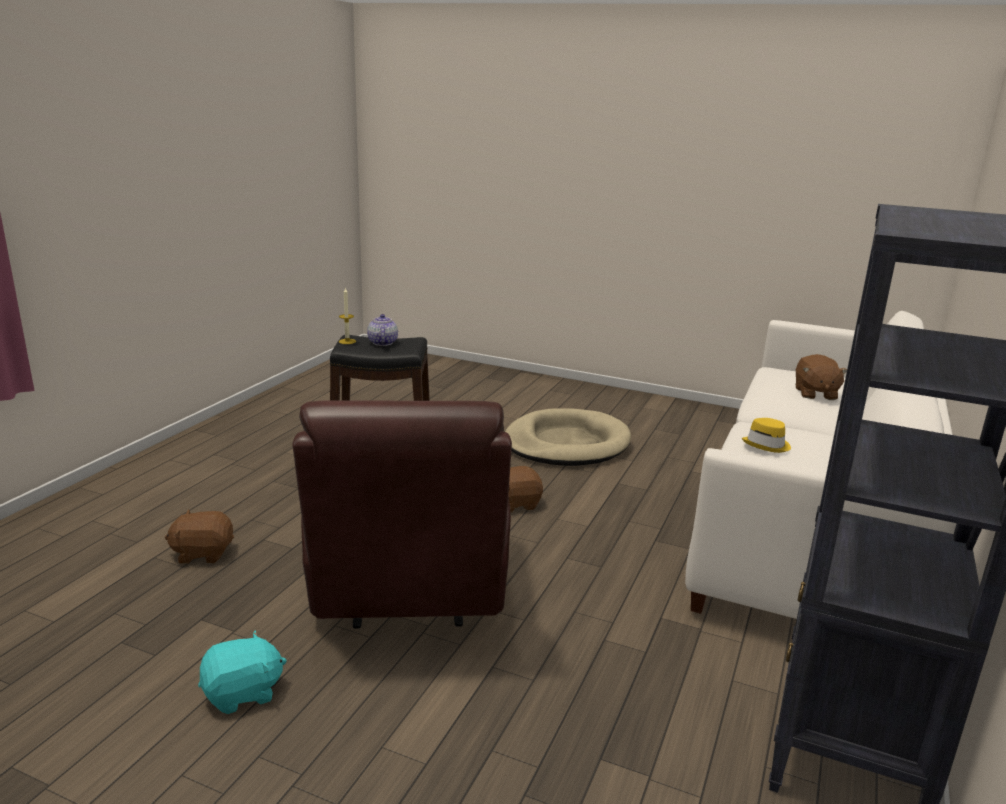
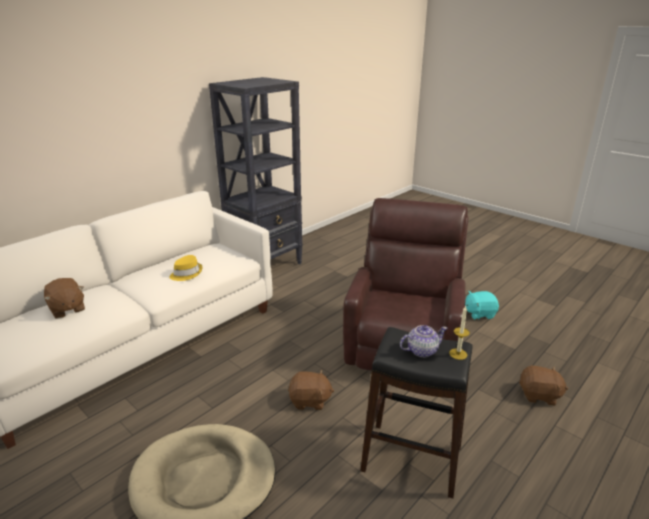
camera: 160 degrees left, 5 degrees up
(382, 343) = (421, 351): teapot -> teapot turned 120 degrees counterclockwise
(815, 394) = (67, 309): brown plush toy -> brown plush toy turned 120 degrees clockwise

